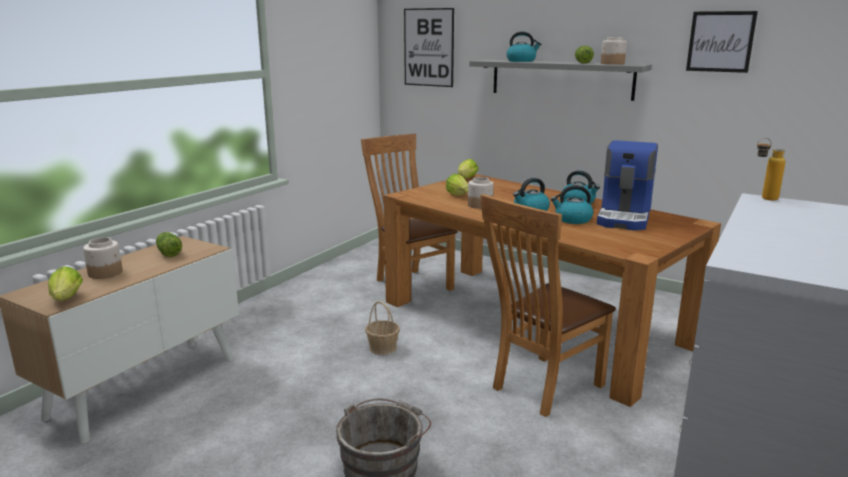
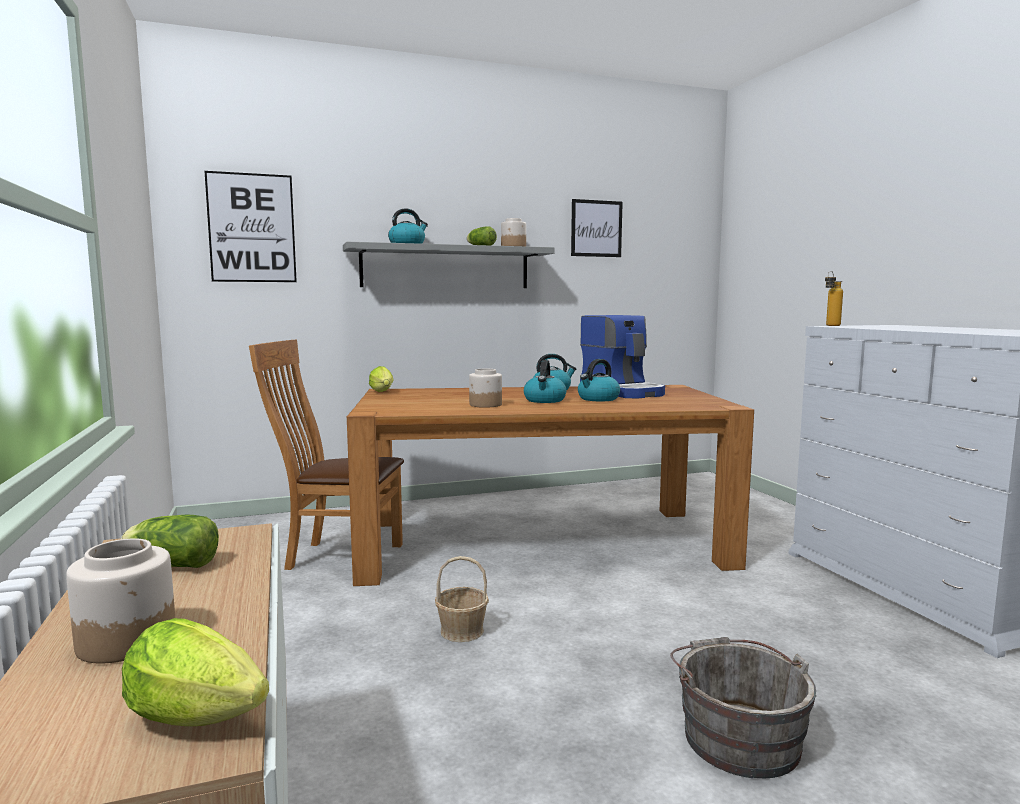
camera: 50 degrees left, 10 degrees down
(458, 196) = (434, 403): lettuce -> none
(542, 387) = (670, 588): brown chair -> none

